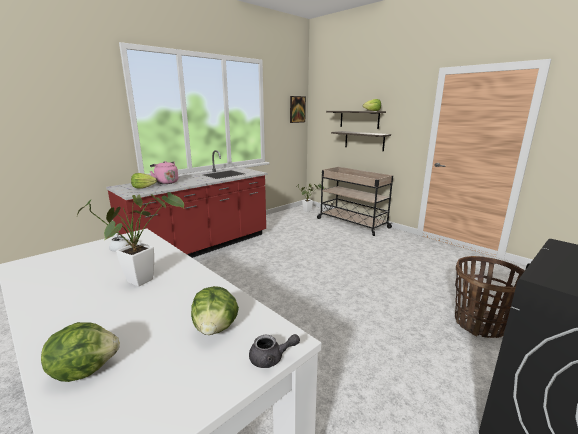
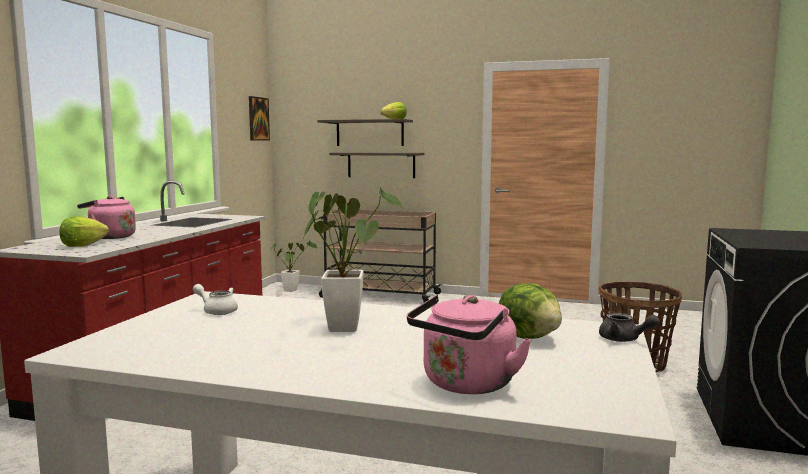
camera: 30 degrees left, 10 degrees down
(85, 369) = (466, 385): lettuce -> pink kettle
(271, 358) = (624, 340): grey teapot -> grey teapot turned 75 degrees clockwise

